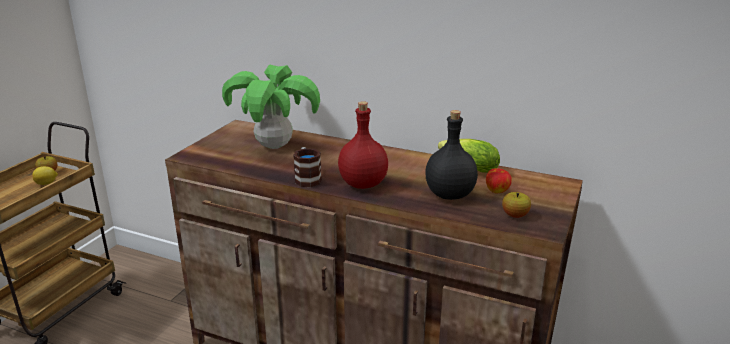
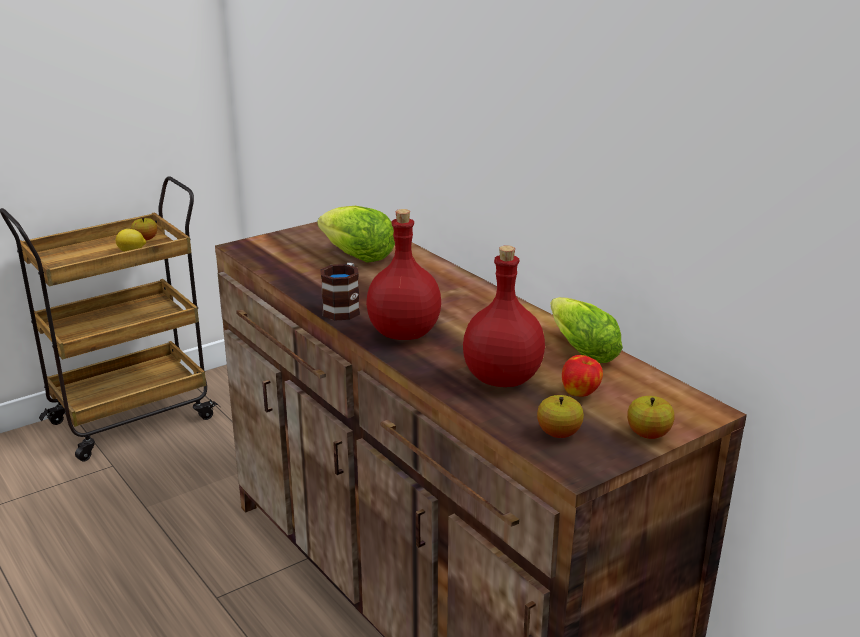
camera: 30 degrees right, 0 degrees up
(274, 146) = (358, 257): potted plant -> lettuce
(449, 195) = (501, 379): black bottle -> red bottle
(555, 203) = (648, 434): none -> apple

